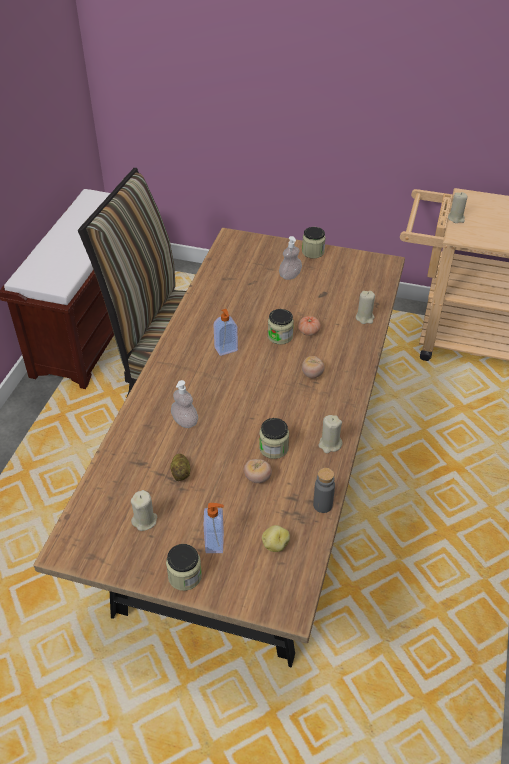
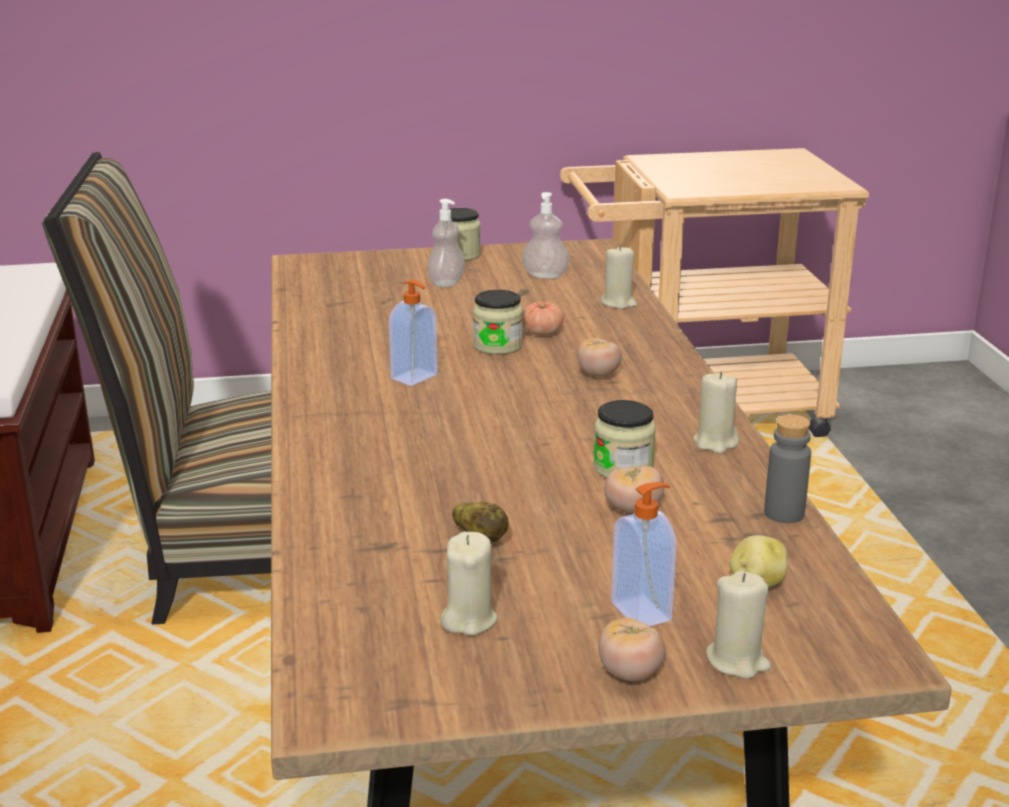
camera: 25 degrees left, 20 degrees down
(185, 421) = (422, 474): soap dispenser -> soap dispenser (545, 275)
(185, 576) = (630, 674): jar -> tomato
(456, 218) = (661, 177): beige candle -> beige candle (737, 661)

